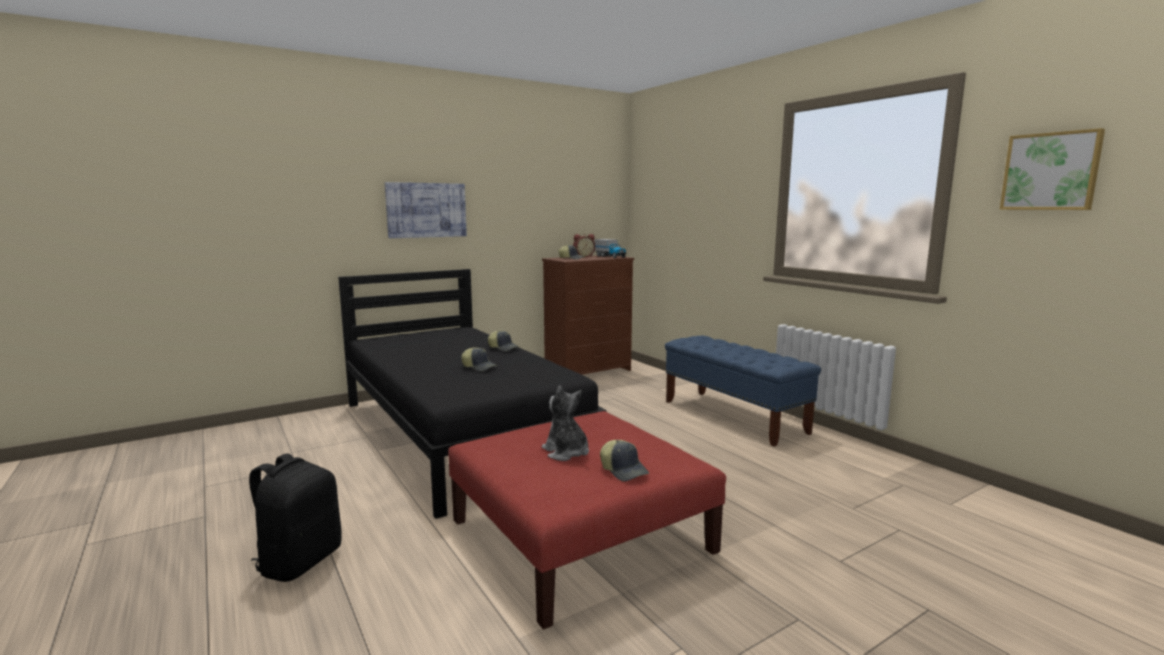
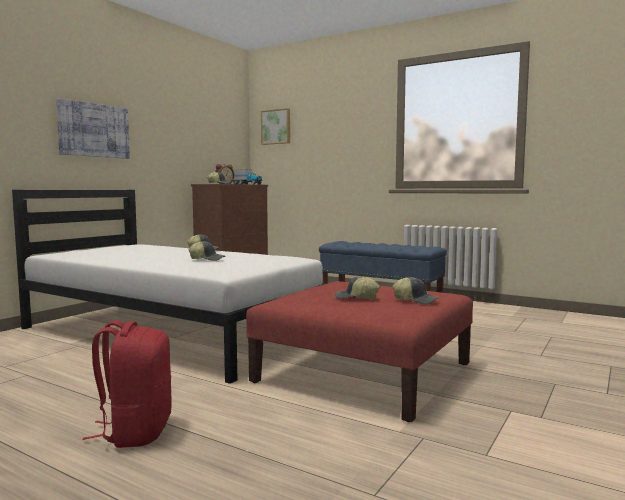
camera: 25 degrees left, 5 degrees down
(300, 561) = (136, 431): black backpack -> red backpack
(460, 432) = (171, 332): black bed -> white bed
(566, 452) = (356, 298): plush toy -> cap
(1050, 171) = (588, 103): picture -> picture (276, 127)

